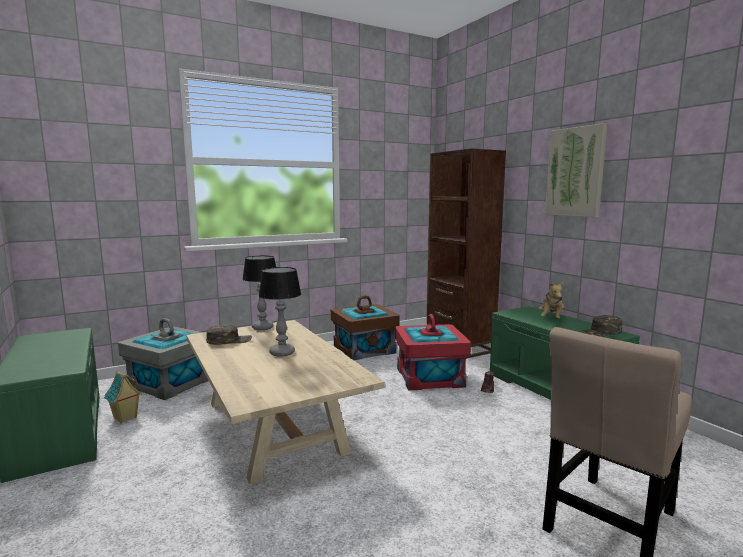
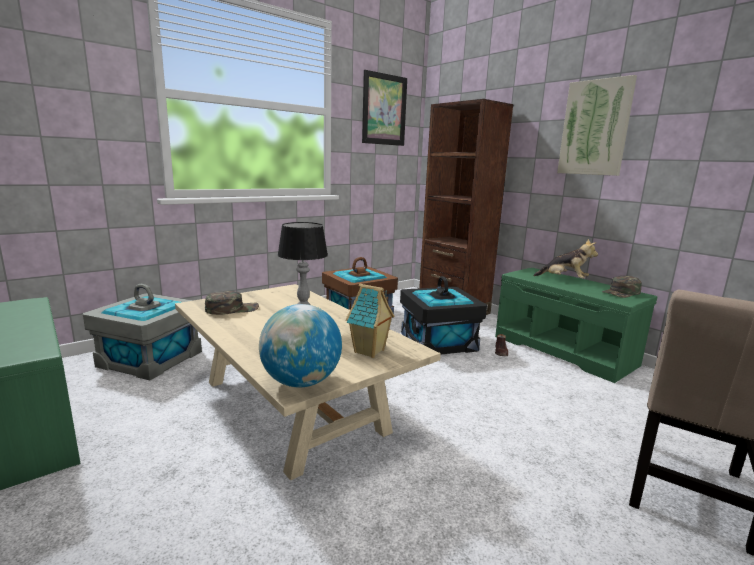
camera: 10 degrees left, 5 degrees up
(125, 418) = (105, 405): toy house -> toy house (369, 351)
(254, 399) = (301, 382): none -> globe
(263, 328) = (265, 293): table lamp -> none
(392, 159) = (384, 110): none -> picture
(430, 377) = (439, 342): red storage box -> black storage box
(551, 318) = (564, 280): plush toy -> plush toy turned 75 degrees counterclockwise

